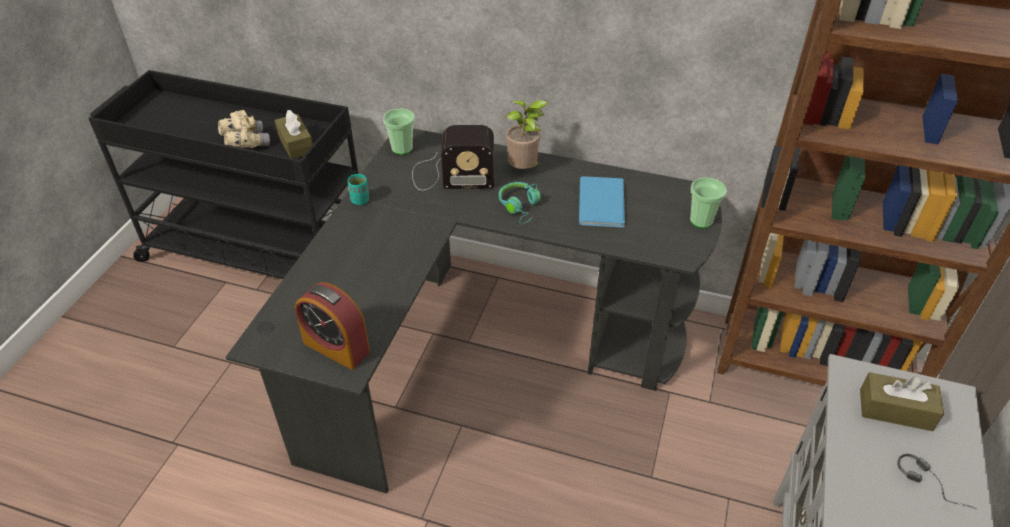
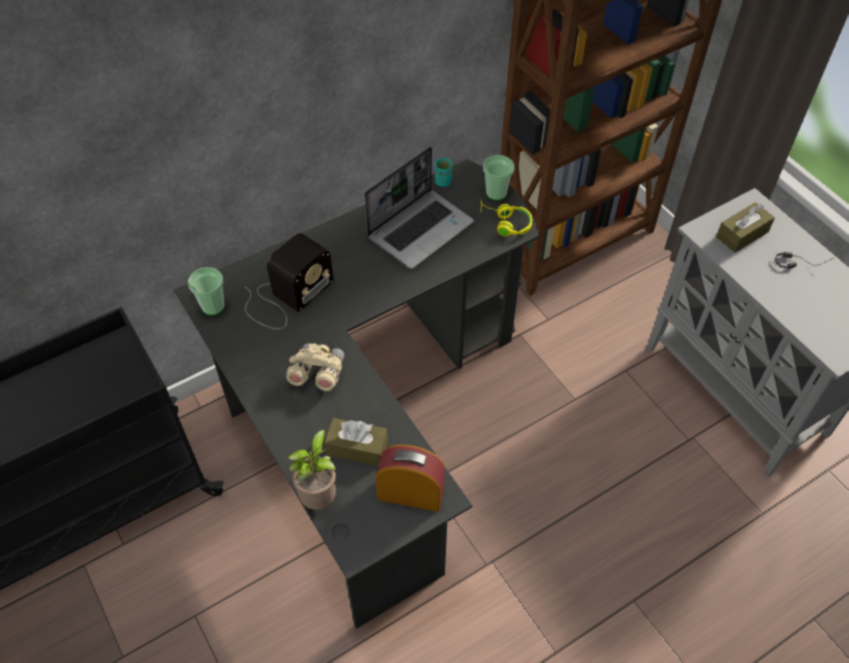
camera: 50 degrees left, 10 degrees up
(245, 143) = (57, 416): beige binoculars -> beige binoculars (317, 374)
(296, 144) = (108, 378): brown tissue box -> brown tissue box (357, 448)
(336, 347) = (410, 493): alarm clock -> alarm clock turned 150 degrees counterclockwise
(360, 200) = (250, 377): turquoise cup -> turquoise cup (443, 182)
(520, 207) = (373, 280): turquoise headphones -> none
(524, 170) = (333, 248): potted plant -> potted plant (320, 497)
(603, 202) = (420, 229): blue book -> laptop
(677, 244) = (505, 223): none -> yellow headphones

